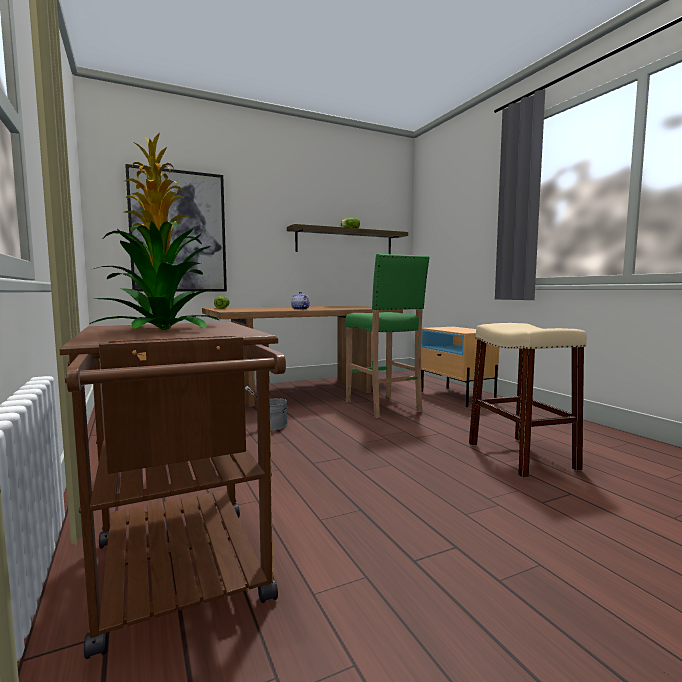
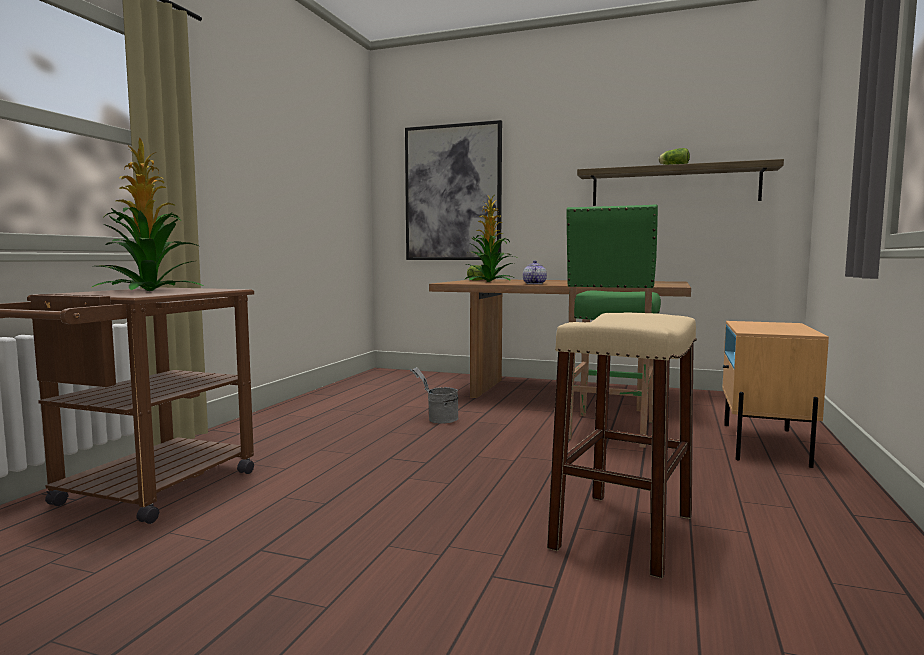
camera: 45 degrees right, 0 degrees up
(250, 309) = (490, 282): none -> potted plant

